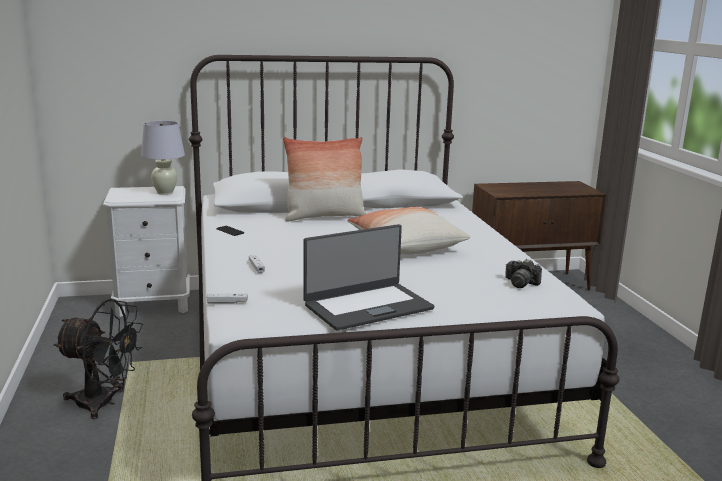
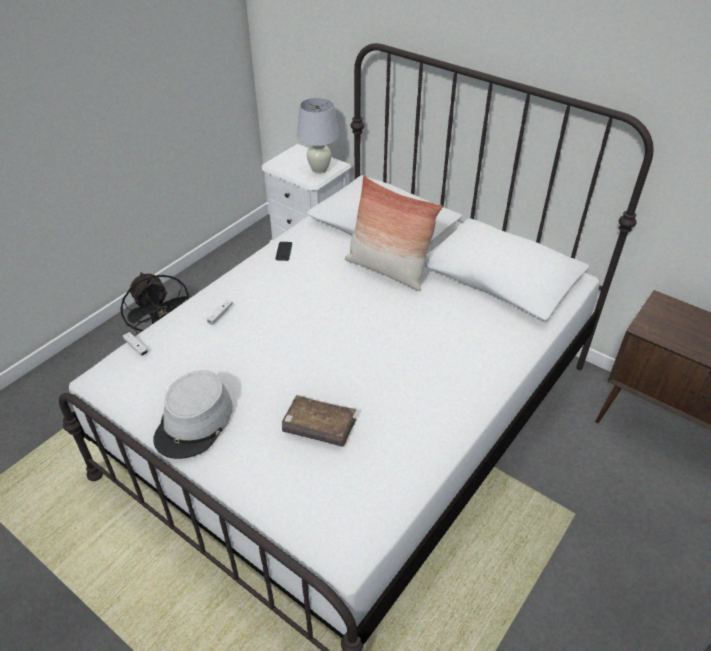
camera: 50 degrees right, 25 degrees up
(367, 306) = (194, 422): laptop -> grey hat
(405, 246) = (372, 359): pillow -> none
(444, 277) = (319, 427): none -> brown book
(521, 283) = (363, 488): camera -> none

